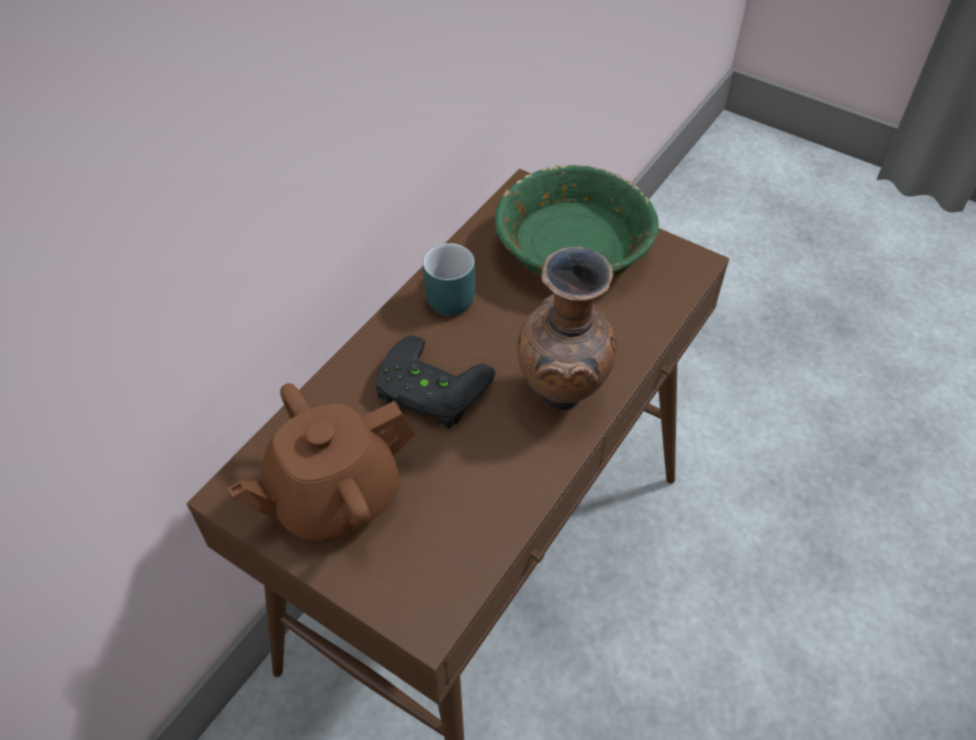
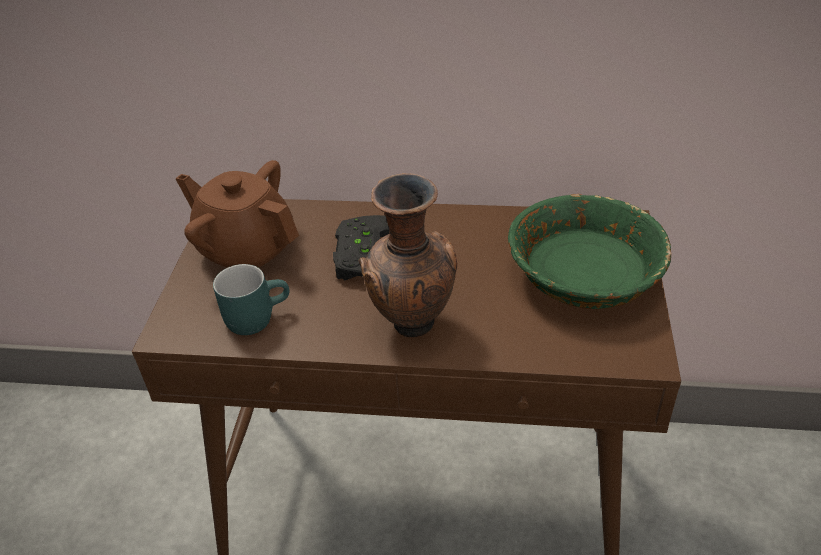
camera: 65 degrees right, 10 degrees down
(448, 294) = (468, 227): turquoise mug -> turquoise mug (256, 316)

